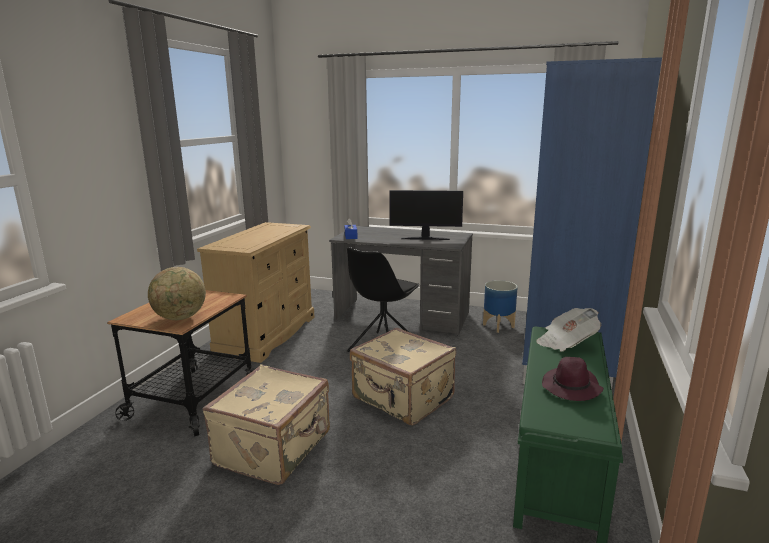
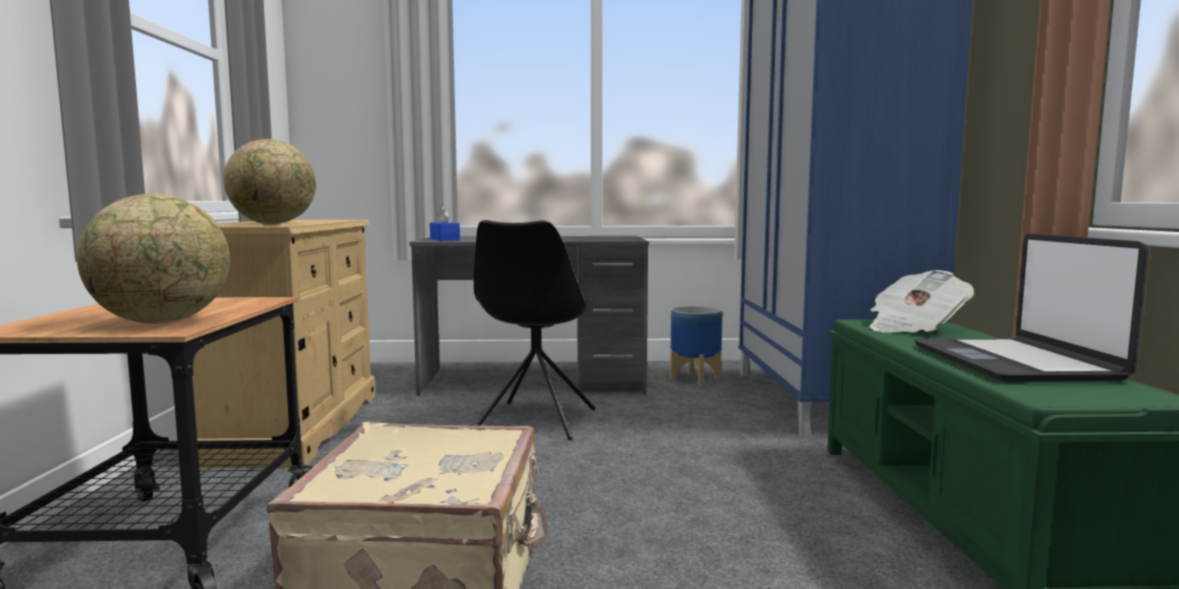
camera: 20 degrees left, 10 degrees down
(249, 244) = (274, 224): none -> globe
(402, 399) = (630, 482): beige suitcase -> none
(425, 238) = (574, 238): monitor -> none
(571, 388) = (1015, 362): purple hat -> laptop

